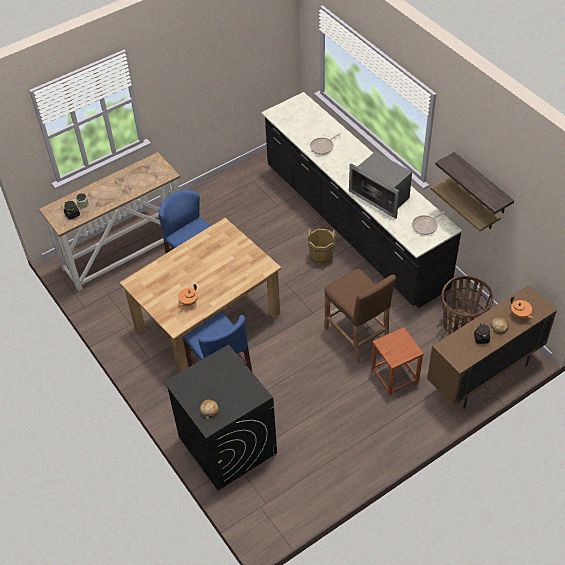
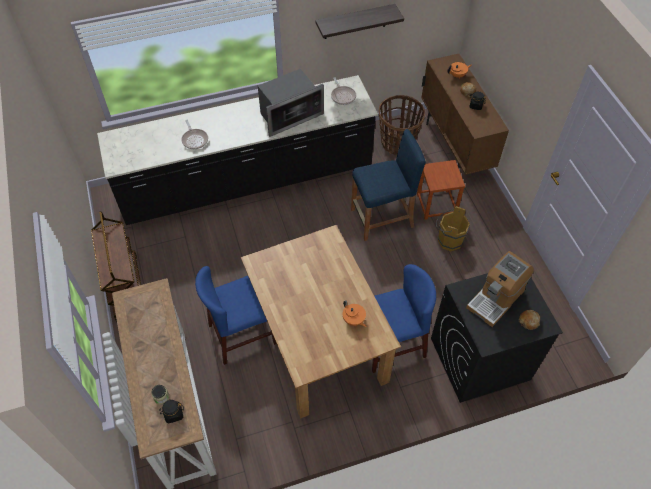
camera: 75 degrees left, 5 degrees up
(215, 188) = (126, 287): none -> brown cart
(225, 382) = (496, 299): none -> coffee machine
(321, 255) = (273, 218): brown bucket -> brown bucket (448, 240)
(357, 335) = (382, 218): brown stool -> blue stool
(474, 204) = (349, 48): shelf -> none

